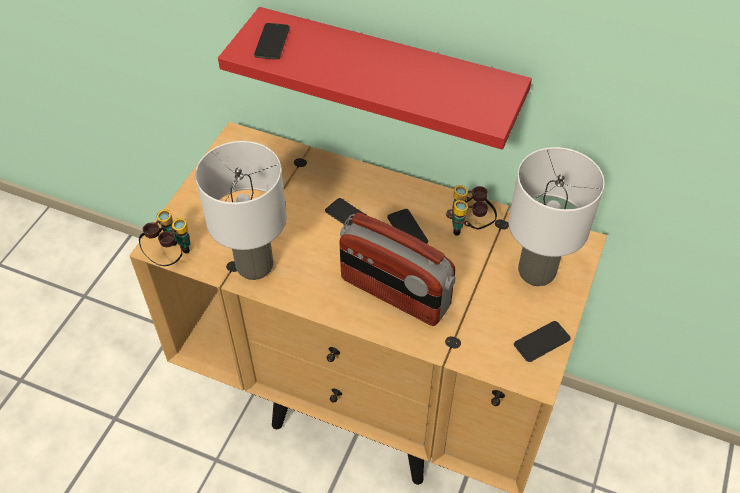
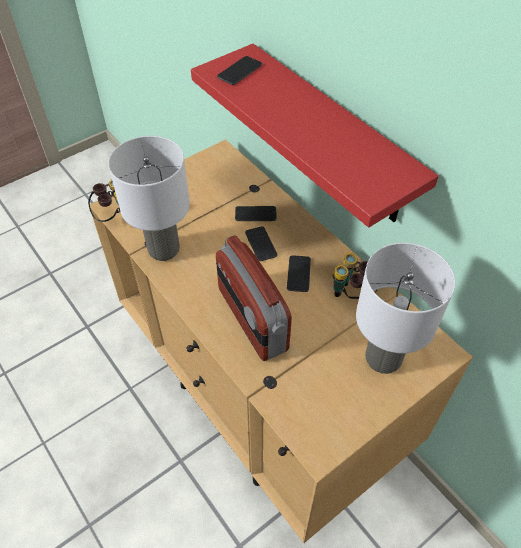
camera: 30 degrees right, 0 degrees up
(541, 342) = (346, 421): phone -> phone (255, 214)

